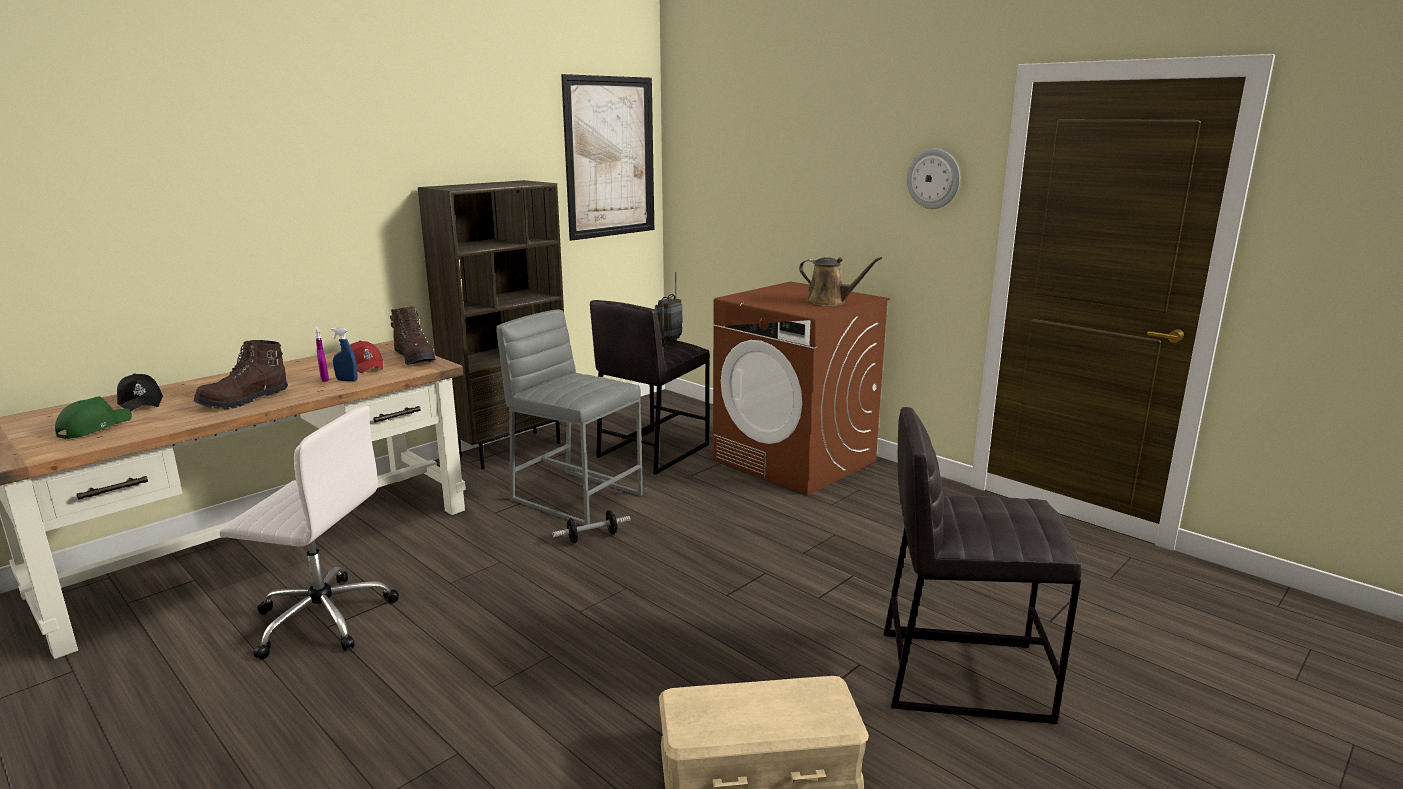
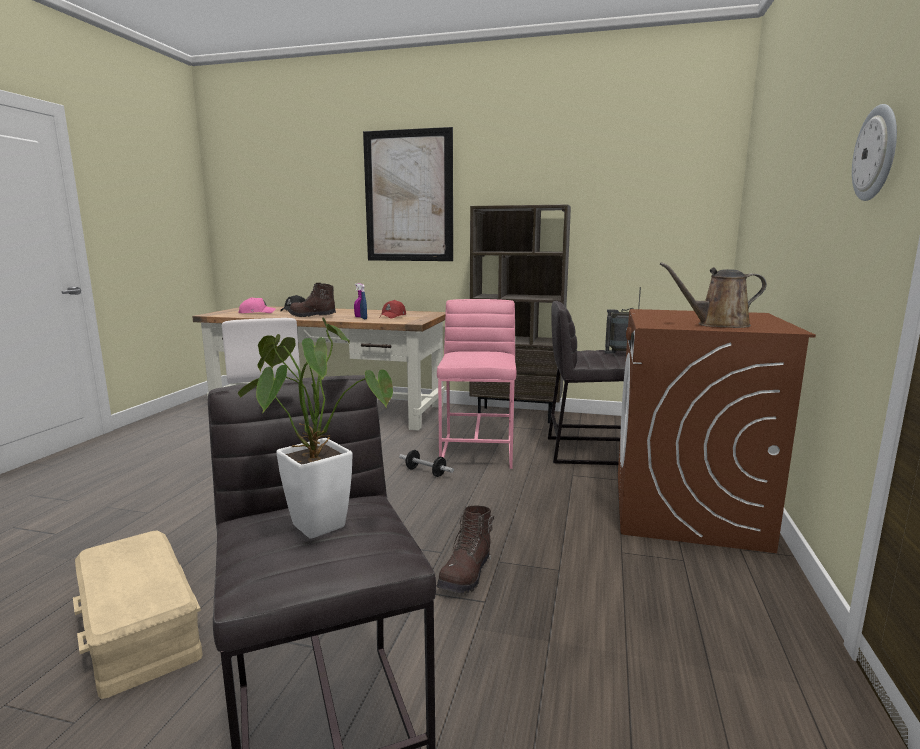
camera: 60 degrees right, 5 degrees down
(94, 427) = (256, 312): green cap -> pink cap
(415, 358) = (420, 318): brown boot -> brown boot (467, 574)
(577, 496) = (478, 450): grey stool -> pink stool
(610, 157) = (670, 190): picture -> picture (408, 196)
(830, 302) = (718, 325): brown watering can -> brown watering can turned 90 degrees clockwise
(982, 513) = (313, 521): none -> potted plant

